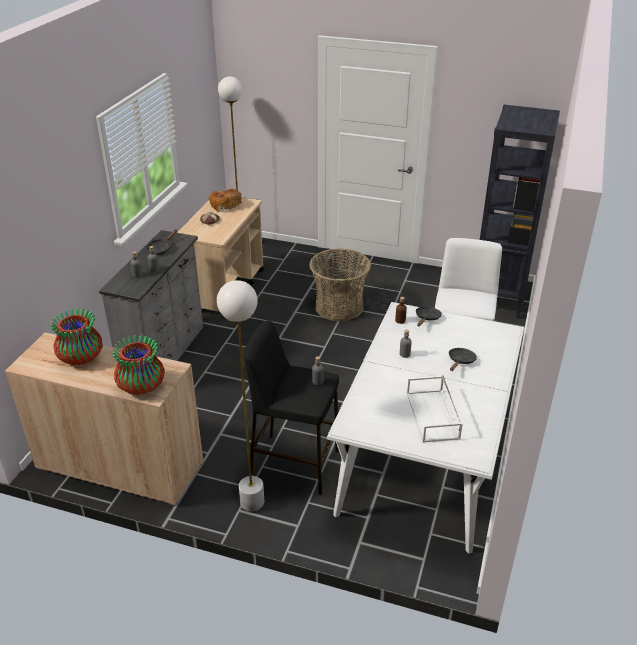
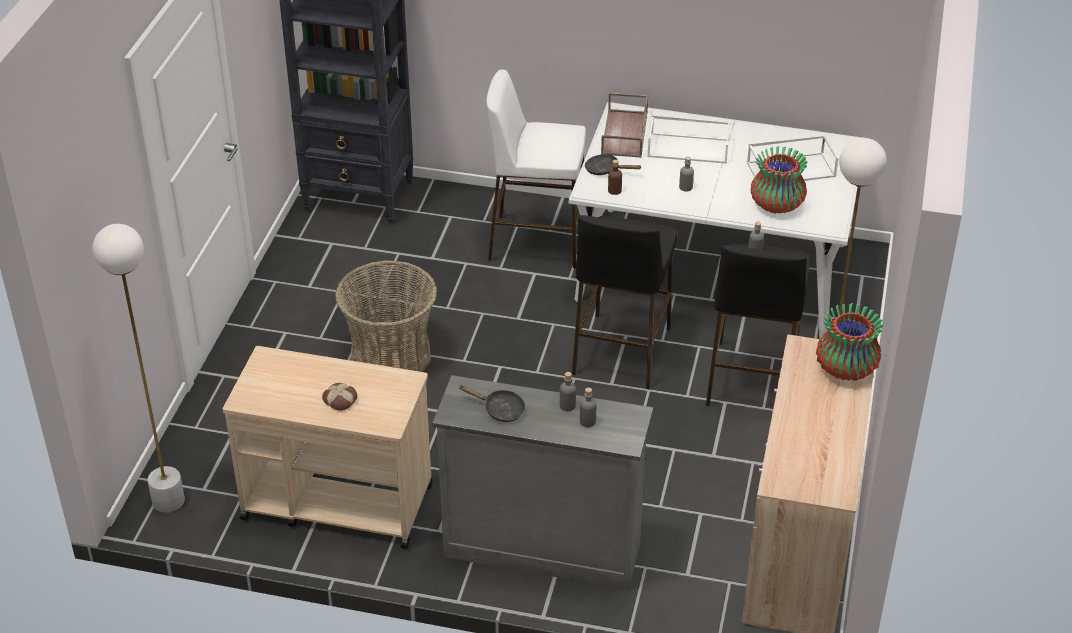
camera: 95 degrees left, 5 degrees up
(81, 358) = (806, 439): vase -> vase (777, 205)
(225, 204) = (274, 389): bread -> none
(333, 400) = (621, 351): none -> black stool
(460, 361) = (689, 148): black frying pan -> white tray
(477, 331) = (625, 134): none -> brown tray

